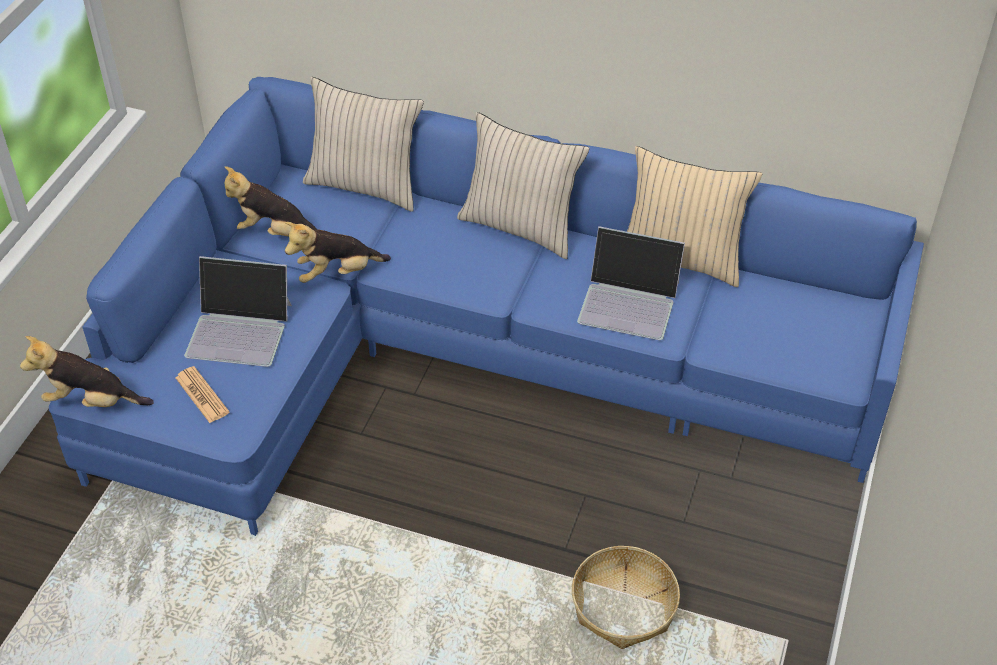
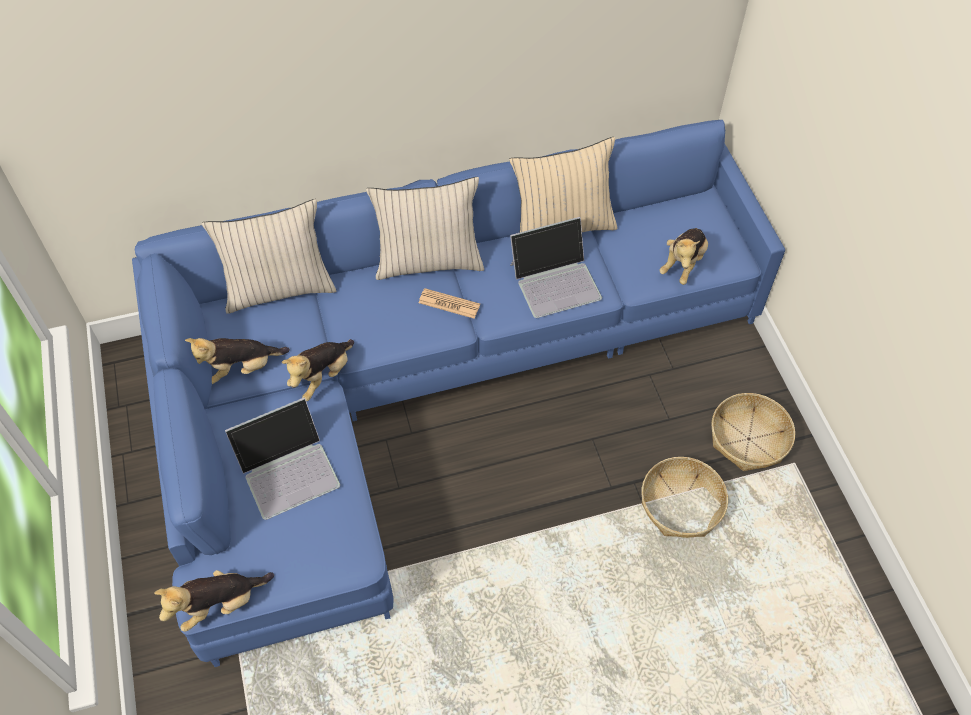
camera: 35 degrees left, 10 degrees up
(202, 395) = (308, 543): newspaper -> newspaper (449, 304)
(755, 589) = (749, 439): none -> basket
(780, 351) = (683, 264): none -> plush toy

